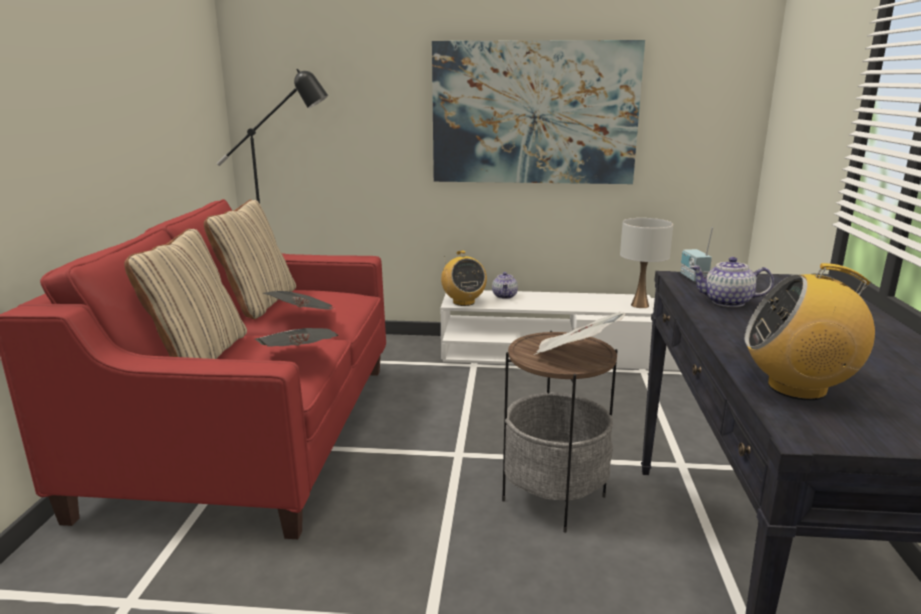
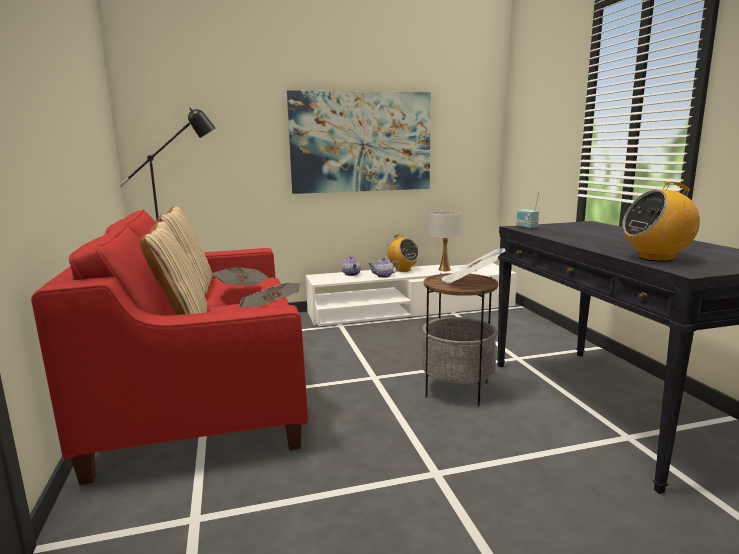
camera: 20 degrees left, 5 degrees down
(463, 302) = (326, 280): radio -> radio (402, 270)
(727, 302) = (562, 234): teapot -> teapot (383, 276)

